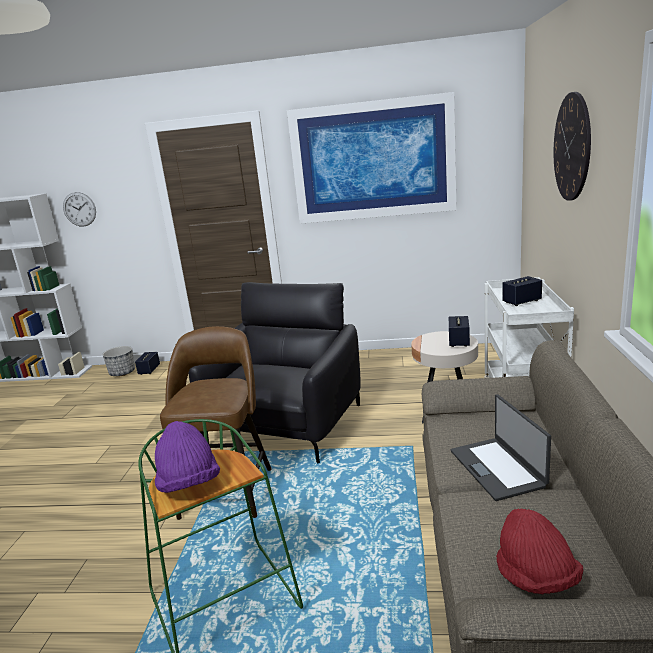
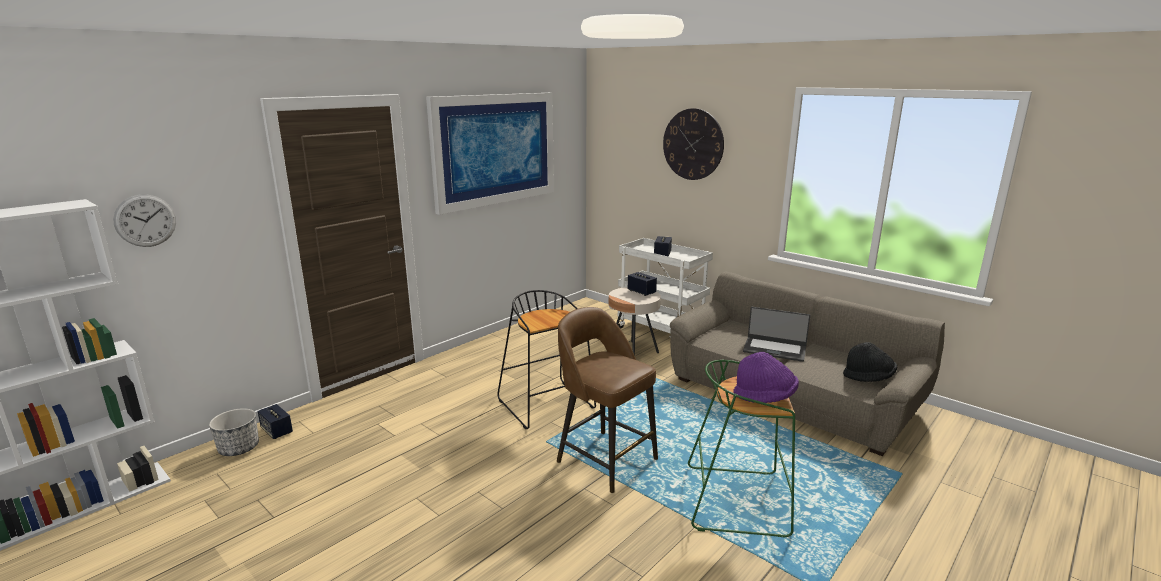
camera: 55 degrees left, 0 degrees up
(286, 425) = (547, 405): black armchair -> black stool
(536, 577) = (868, 378): red hat -> black hat

